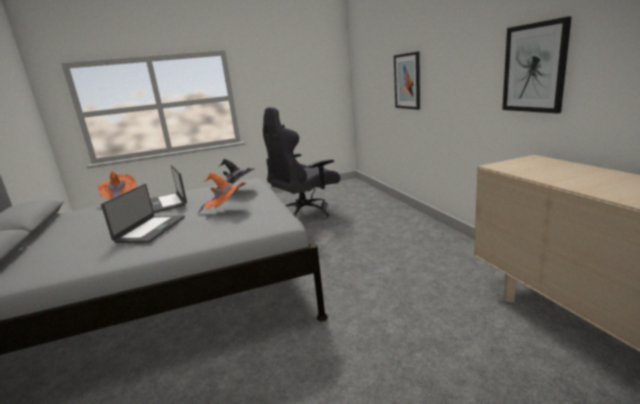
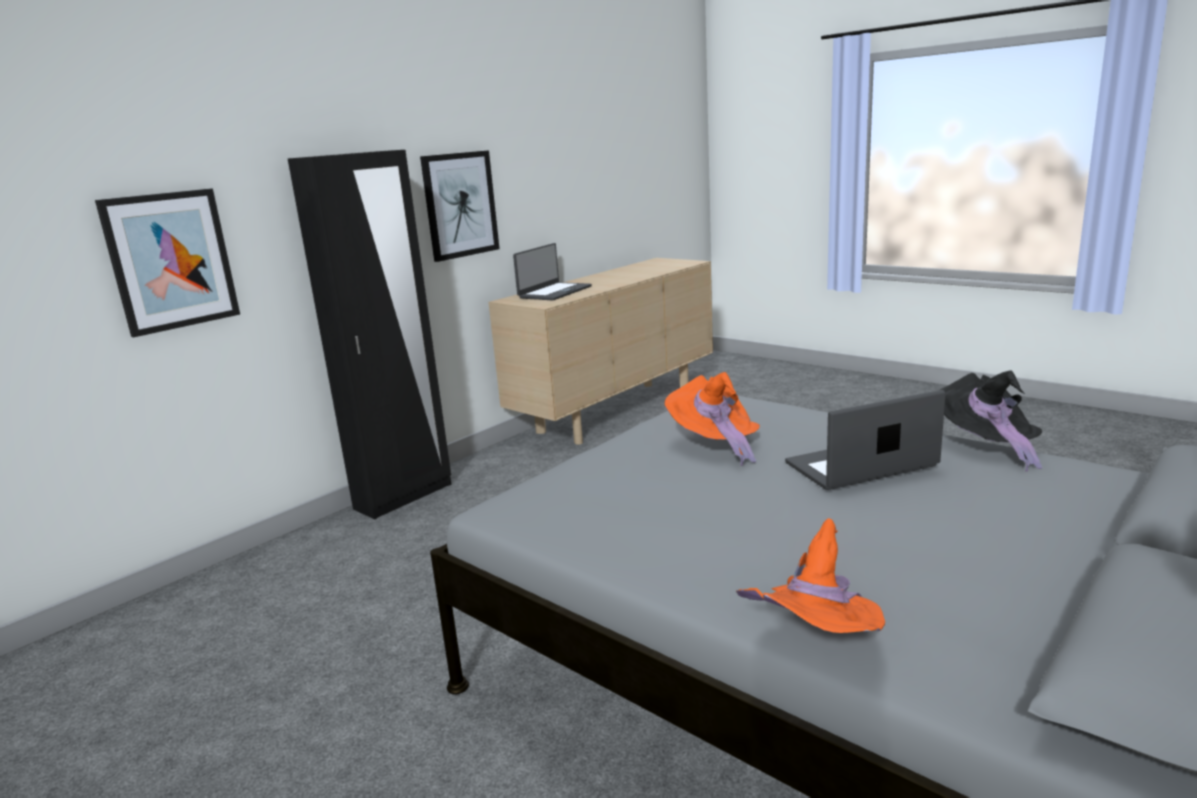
camera: 120 degrees left, 0 degrees up
(167, 202) = (741, 534): laptop -> laptop (554, 292)
(237, 191) = (602, 484): black hat -> black hat (986, 446)
(307, 213) = (255, 705): black office chair -> none
(443, 234) = (404, 497): none -> black wardrobe

